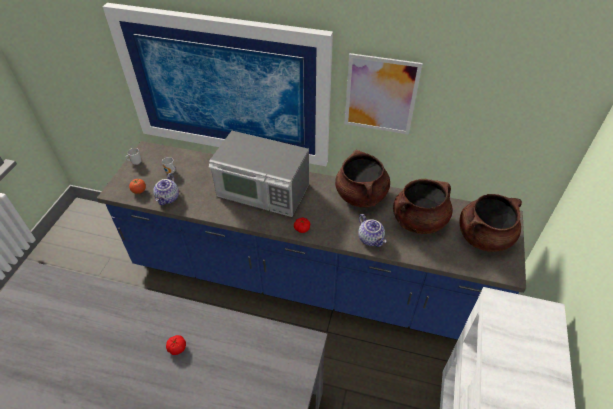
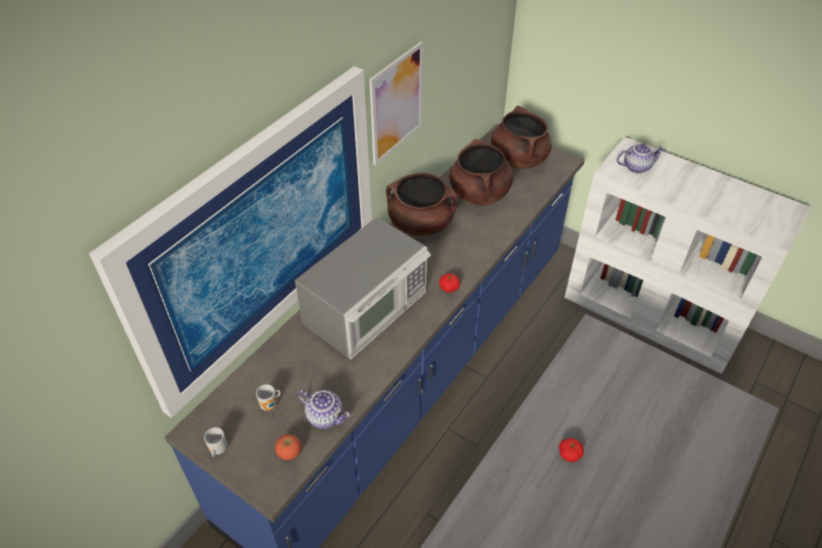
camera: 70 degrees left, 0 degrees up
(371, 239) = (488, 236): teapot -> teapot (636, 167)

